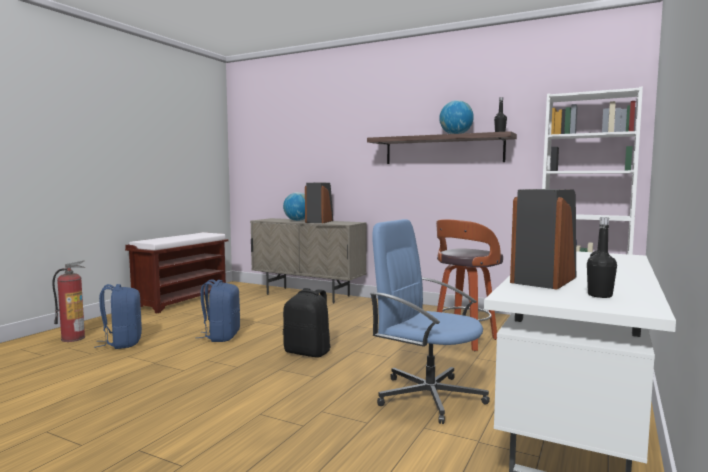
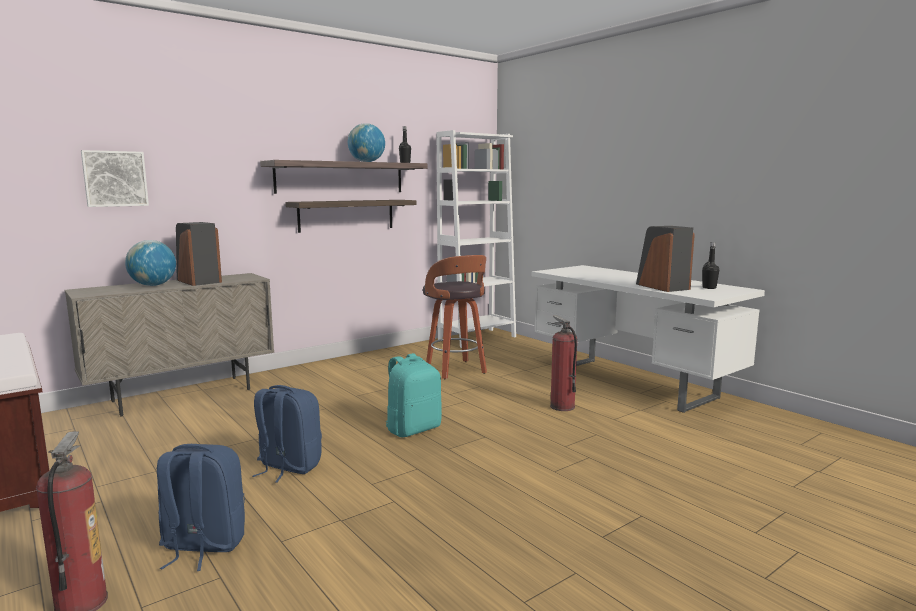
camera: 65 degrees left, 5 degrees up
(298, 155) = (115, 178): none -> picture
(308, 352) = (413, 429): black backpack -> turquoise backpack
(428, 396) = (562, 406): blue office chair -> fire extinguisher
(446, 182) = (346, 215): none -> shelf

